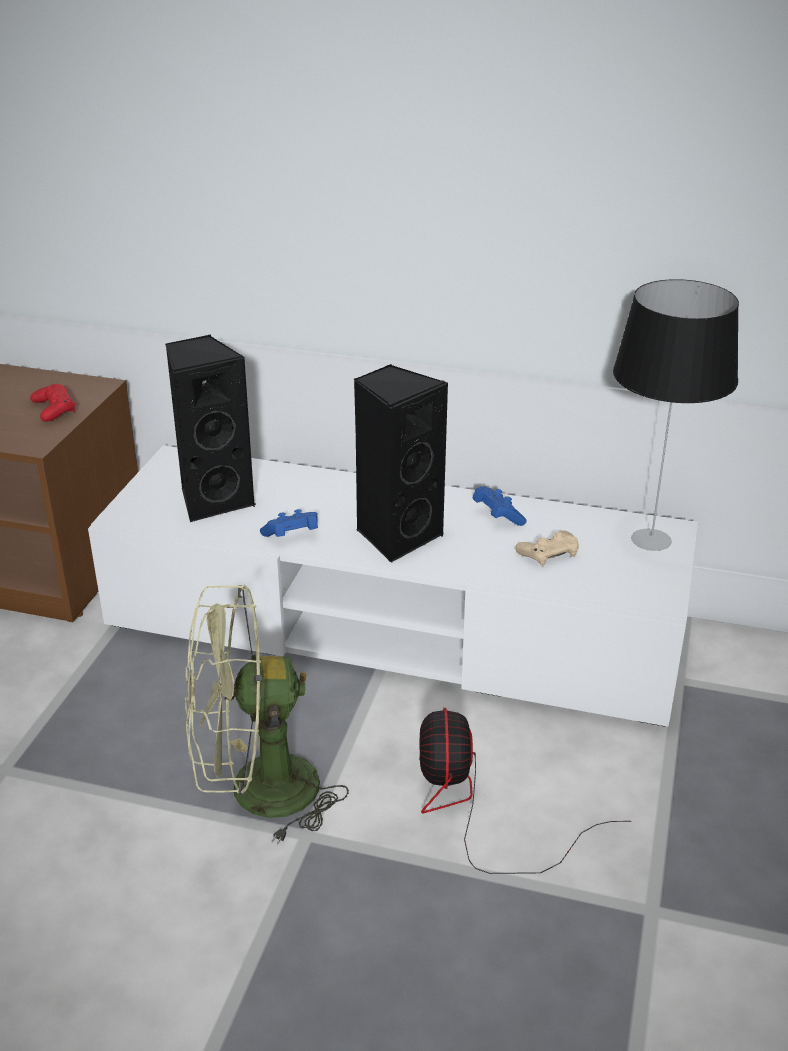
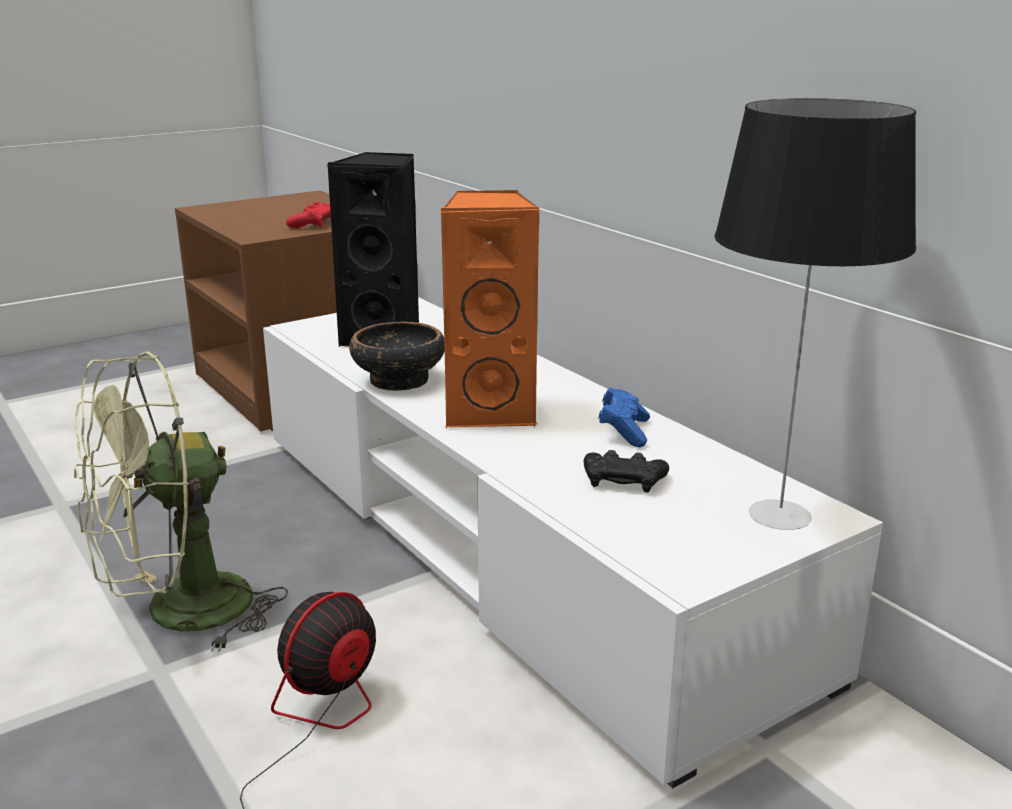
camera: 40 degrees right, 10 degrees down
(255, 793) = (178, 614): green fan -> green fan turned 60 degrees counterclockwise
(292, 536) = (398, 381): blue game controller -> bowl
(397, 536) = (491, 411): black speaker -> orange speaker
(548, 553) = (623, 480): beige game controller -> black game controller

